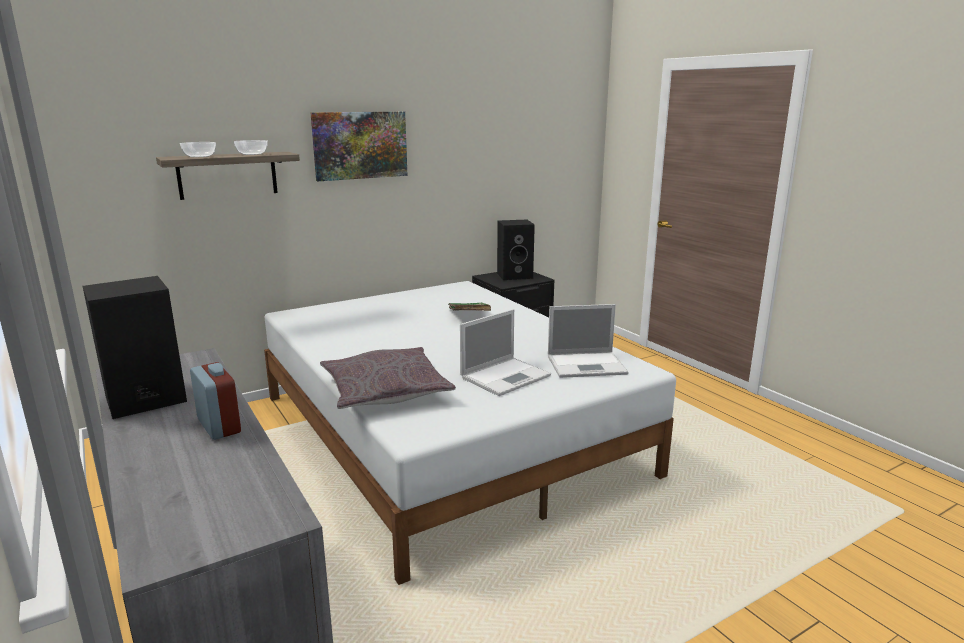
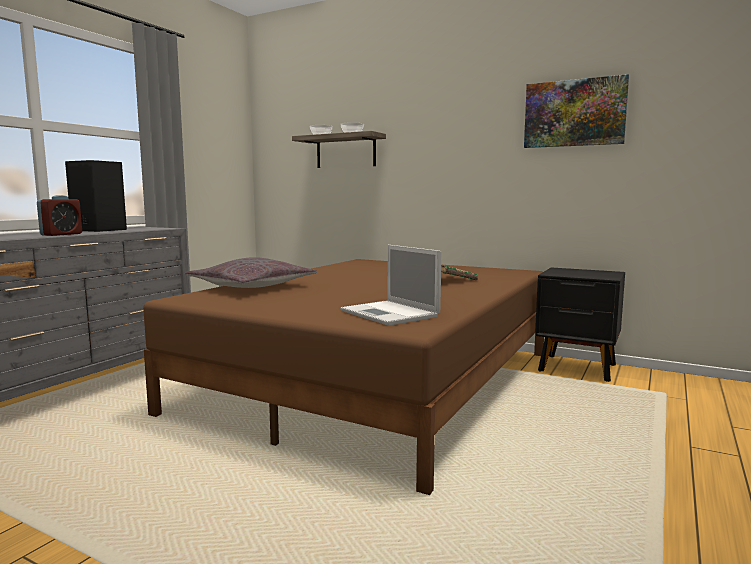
camera: 60 degrees right, 10 degrees down
(360, 145) = (442, 127): picture -> picture (574, 113)
(446, 433) = (378, 380): white bed -> brown bed
(506, 376) = (320, 301): laptop -> none
(515, 275) = (590, 273): black speaker -> none

